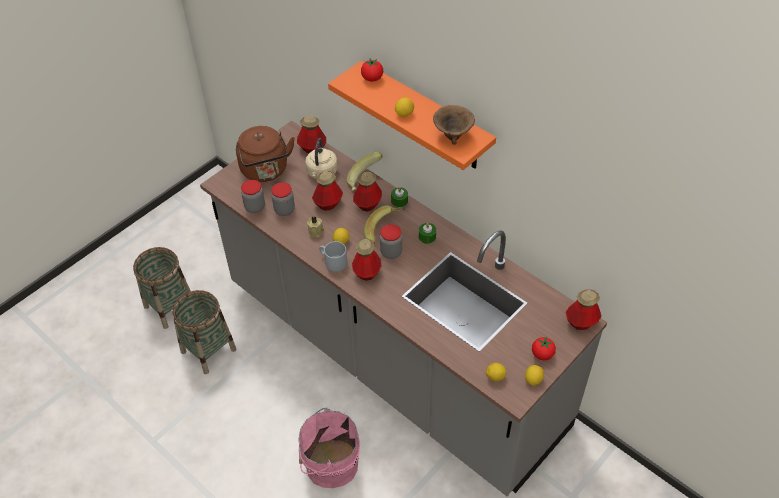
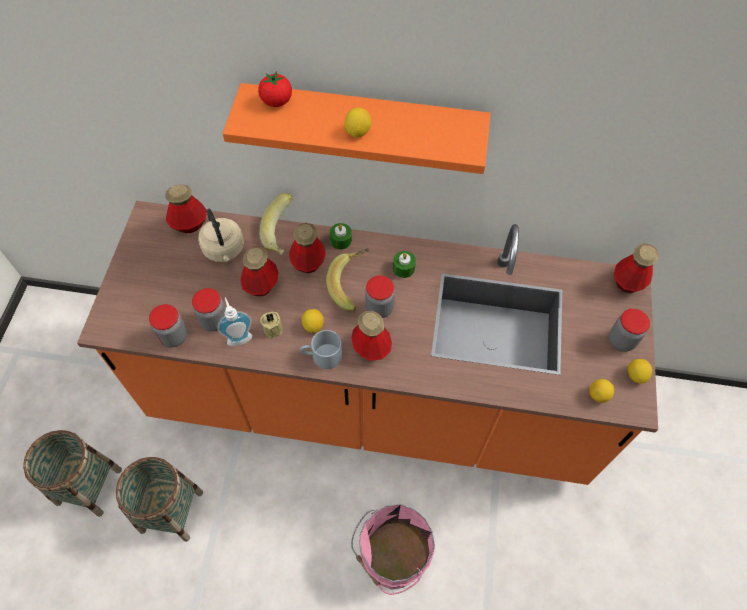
camera: 35 degrees left, 10 degrees up
(266, 171) = (152, 282): brown kettle -> none
(292, 226) = (239, 337): none -> soap dispenser
(391, 356) = (371, 401): grey counter -> orange counter
(452, 135) = (439, 133): brown bowl -> none
(542, 354) = (621, 341): tomato -> jar

